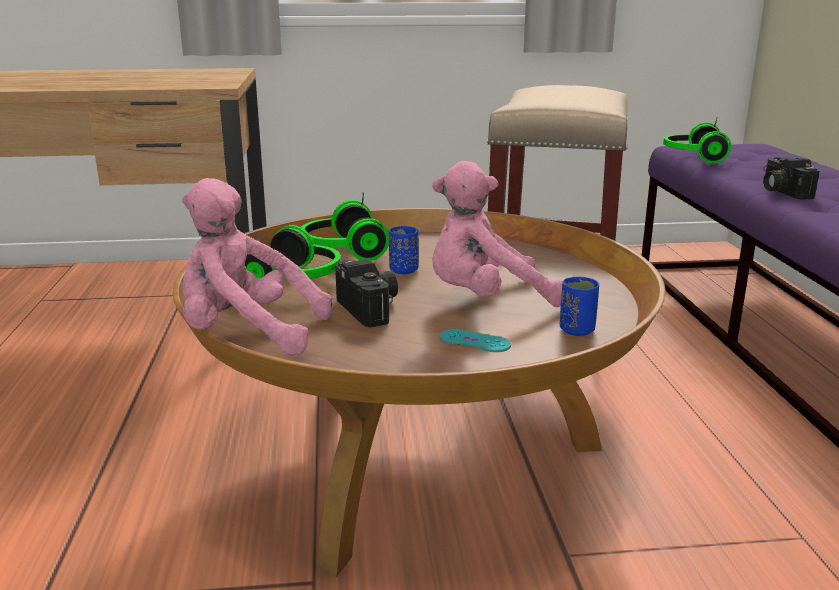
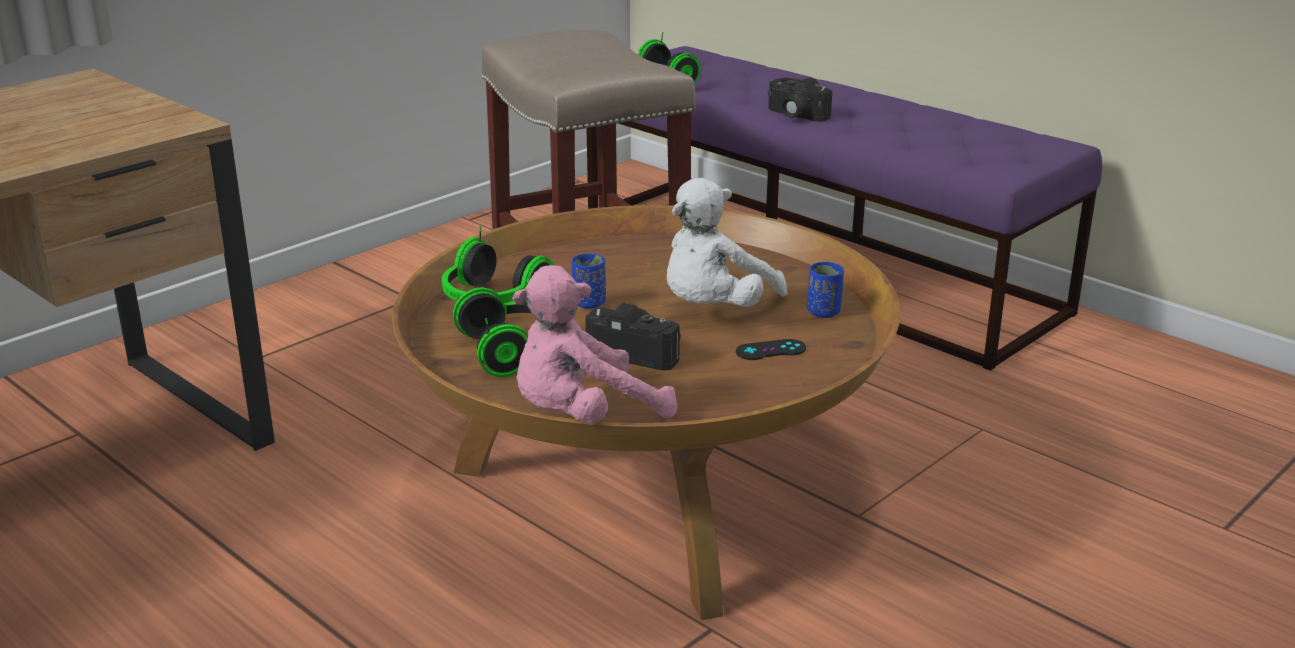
camera: 40 degrees left, 5 degrees up
(474, 341) = (770, 350): turquoise game controller -> black game controller
(486, 300) = (714, 309): pink plush toy -> white plush toy

